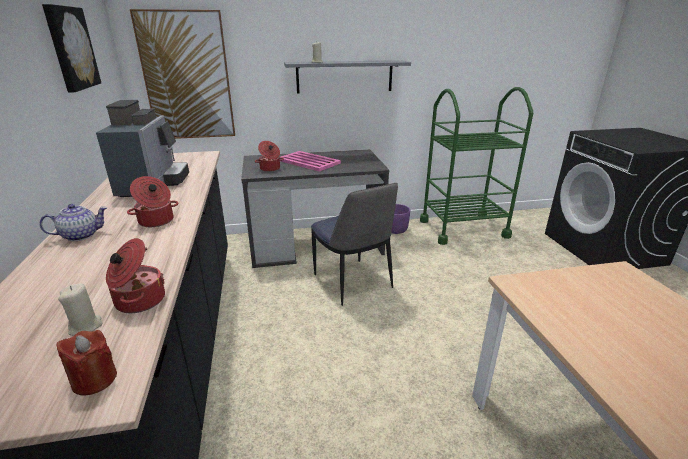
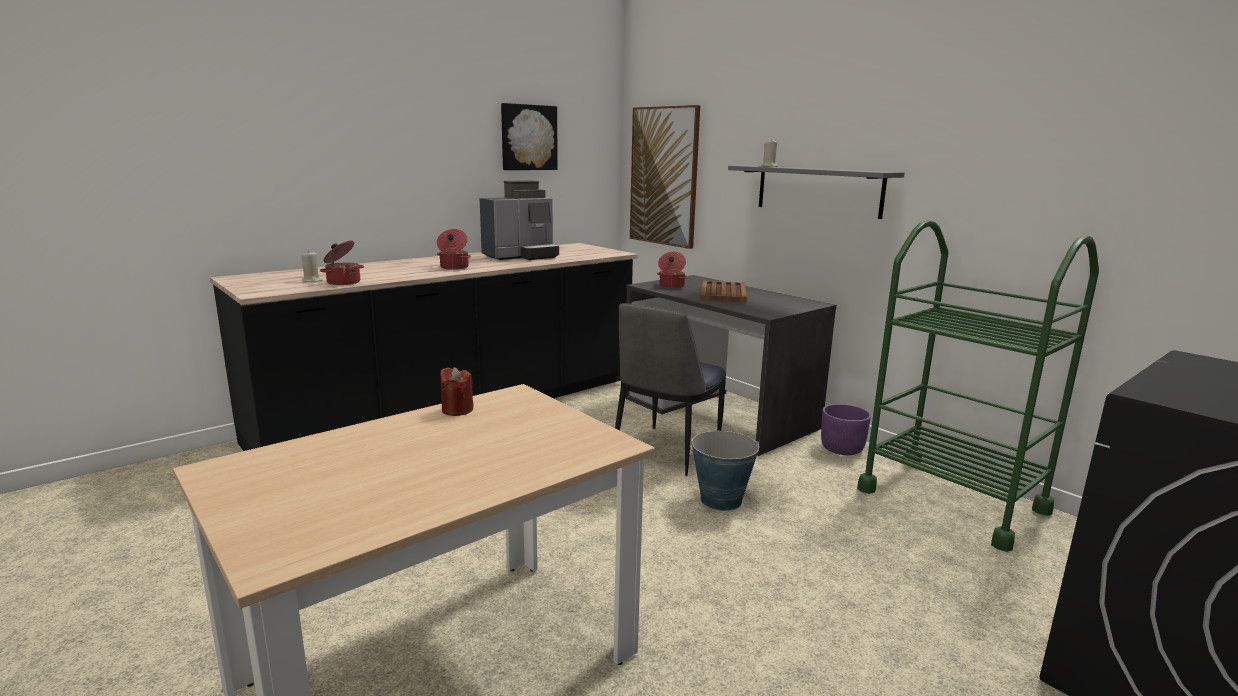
camera: 60 degrees right, 10 degrees down
(81, 235) = (416, 262): teapot -> none
(95, 380) = (268, 289): red candle -> red candle (457, 410)
(309, 162) = (723, 292): pink tray -> brown tray
(429, 287) = (720, 500): none -> bucket

